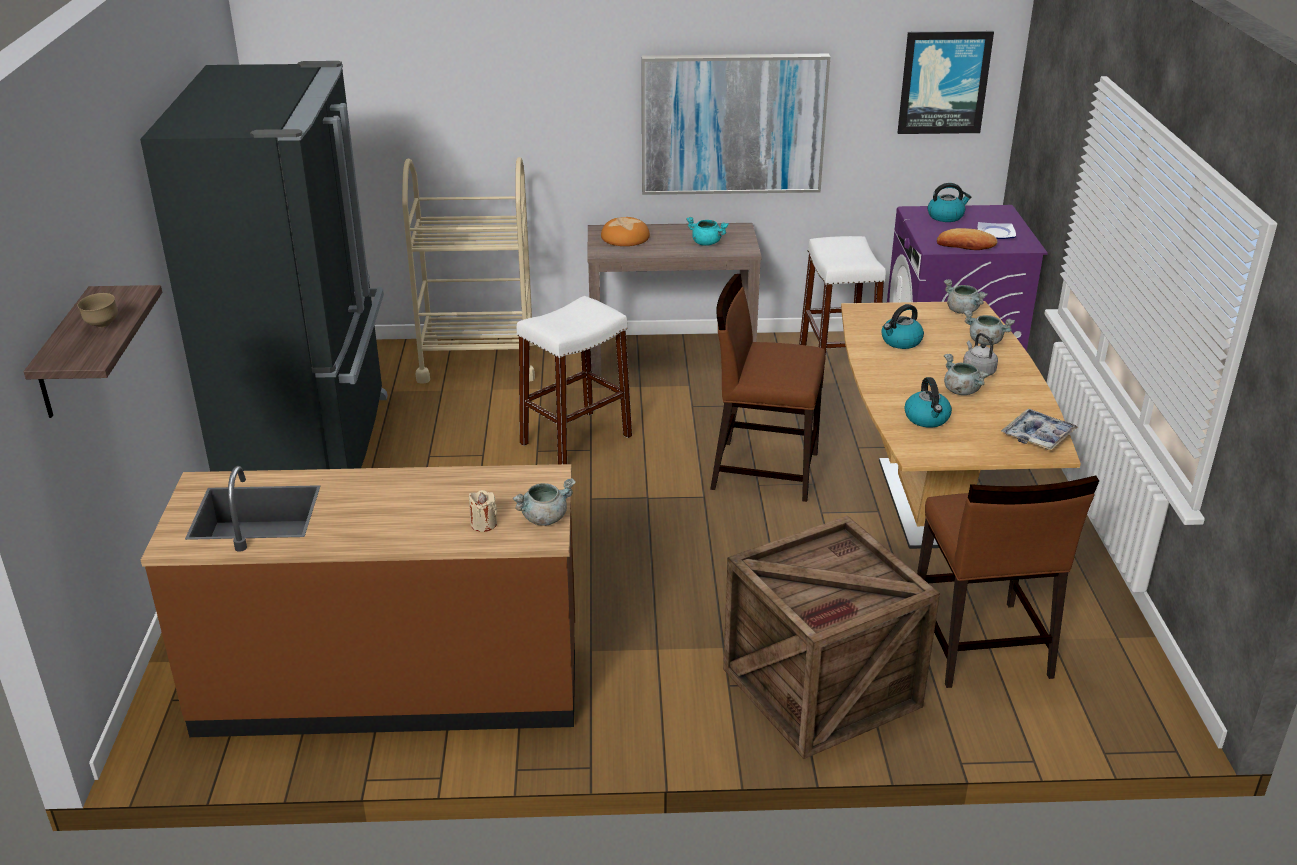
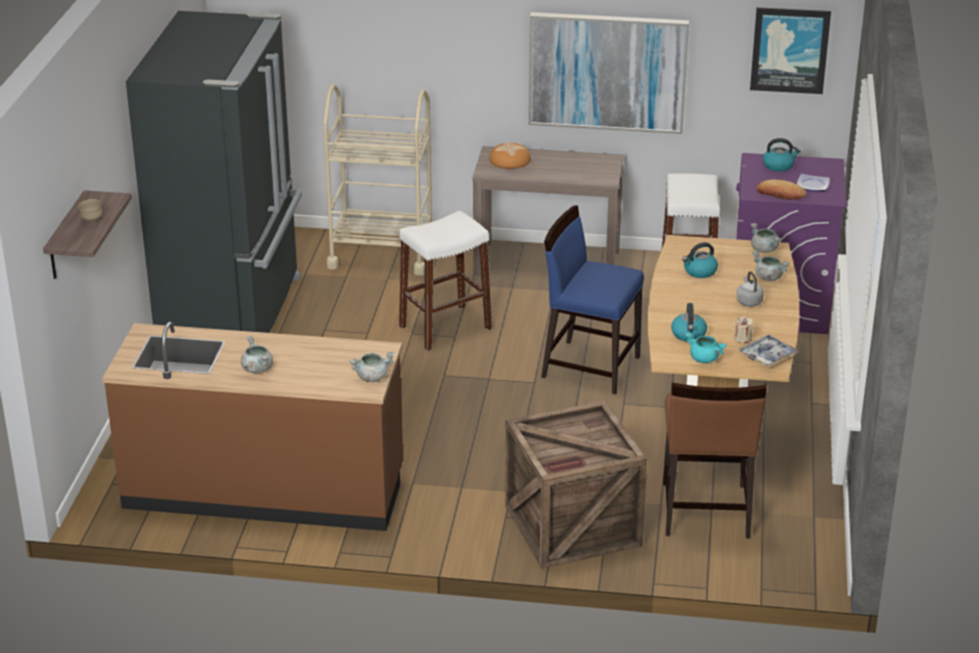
camera: 10 degrees right, 0 degrees up
(483, 524) = (330, 377): beige candle -> beige candle (742, 339)
(707, 243) = (577, 171): turquoise cooking pot -> turquoise cooking pot (705, 359)
(763, 470) = (590, 366): brown chair -> blue chair
(961, 391) = (726, 316): grey cooking pot -> grey cooking pot (257, 369)

